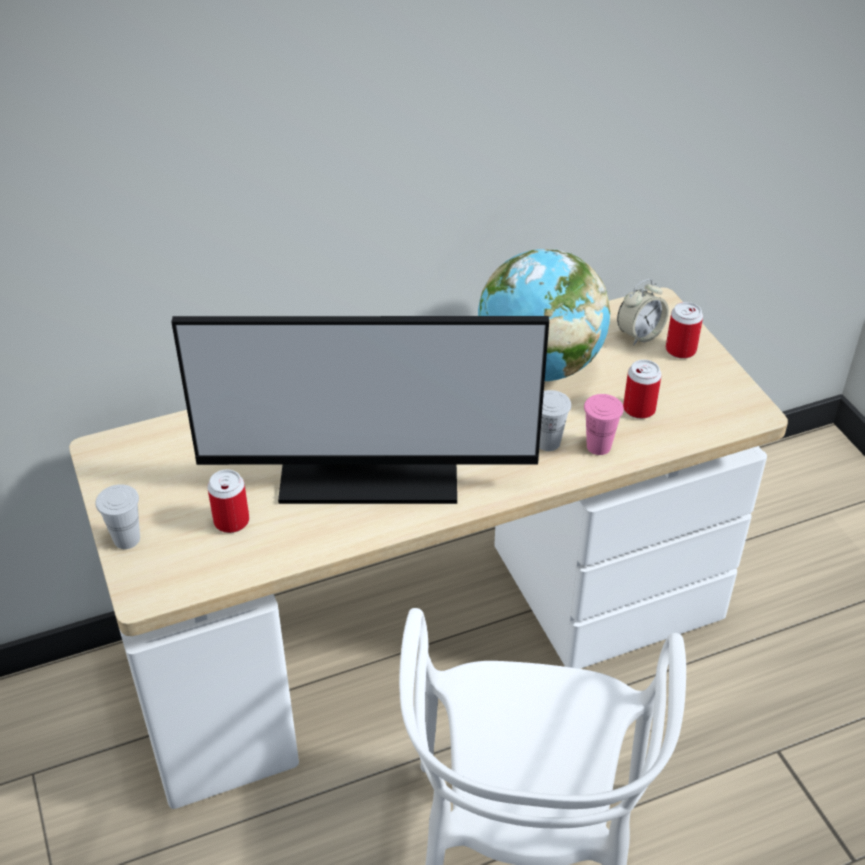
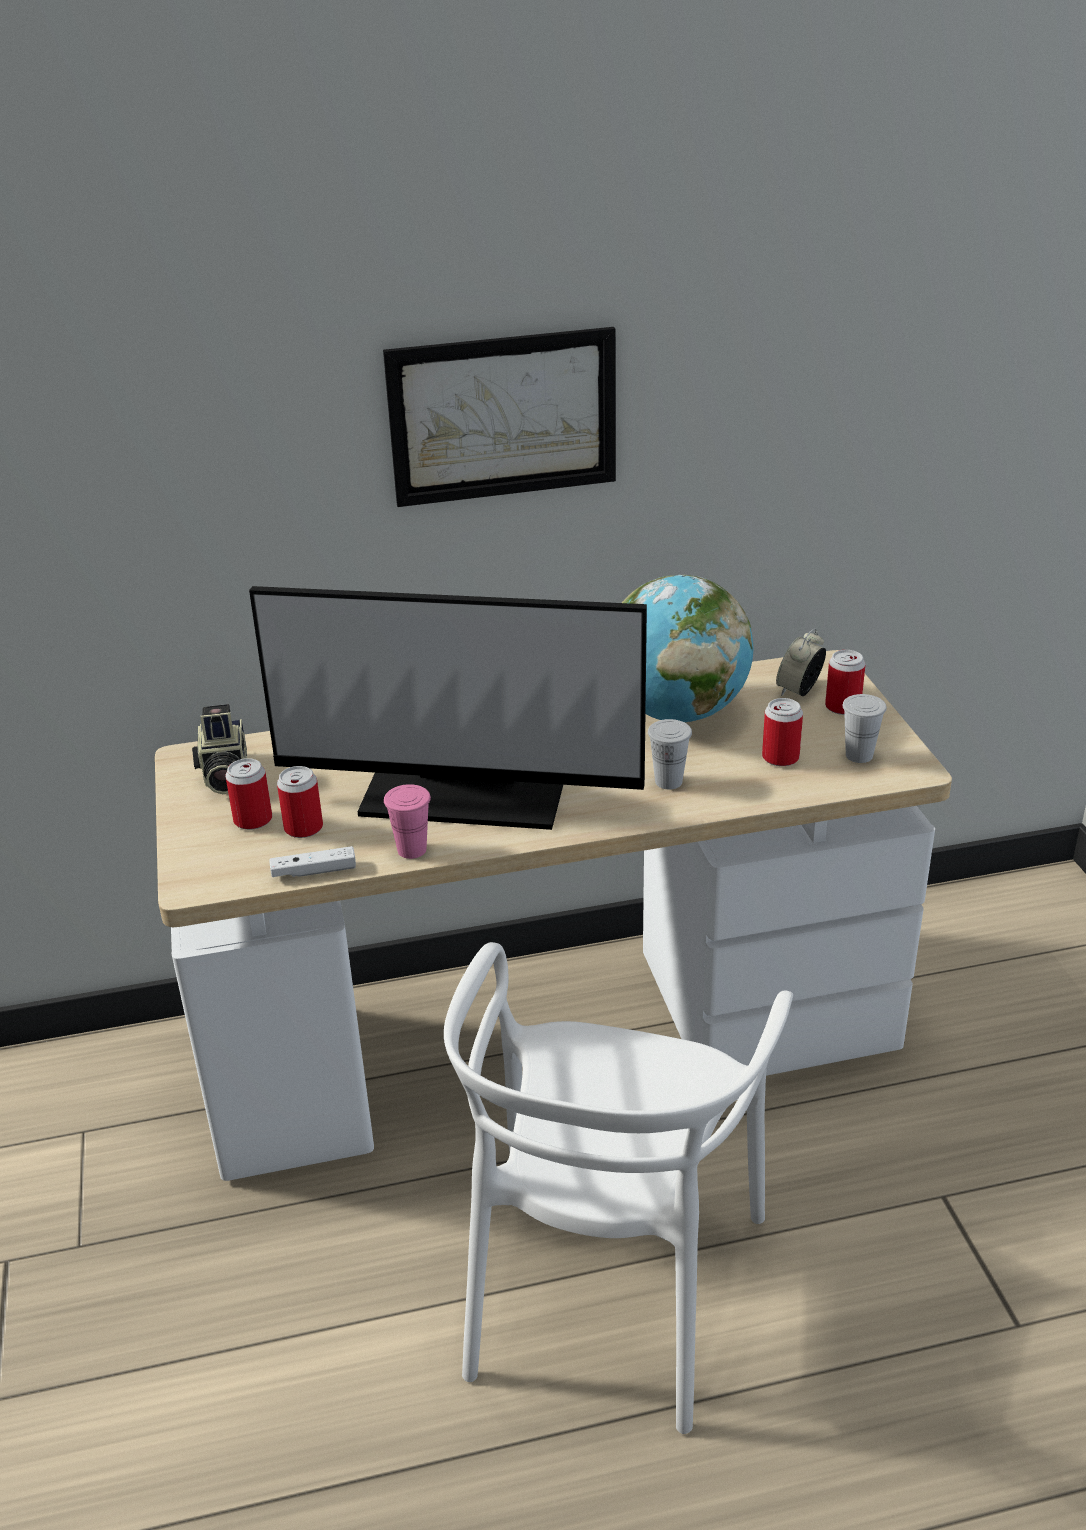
camera: 10 degrees right, 10 degrees down
(127, 539) = (189, 836): white cup -> white cup (859, 755)
(142, 467) = (224, 775): none -> camera
(182, 516) = (253, 820): none -> can
(253, 568) = (314, 871): none -> white game controller
(380, 119) = (503, 417): none -> picture
(598, 446) = (725, 788): pink cup -> pink cup (412, 850)
(639, 335) = (799, 691): alarm clock -> alarm clock turned 150 degrees clockwise

